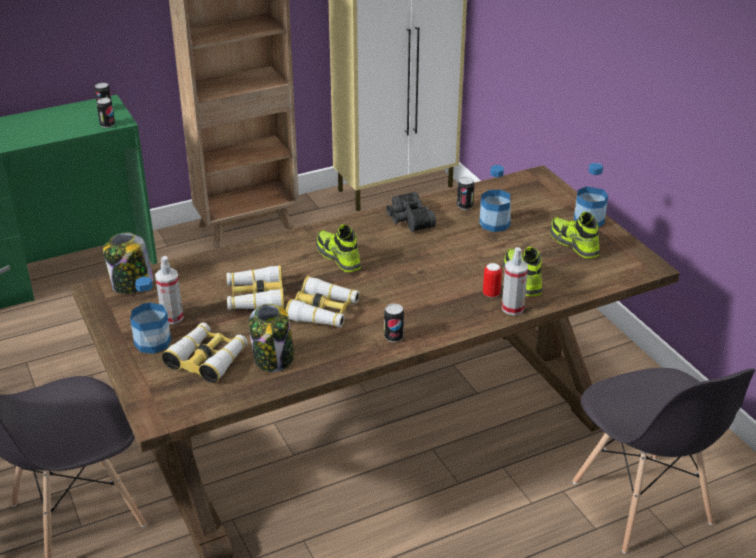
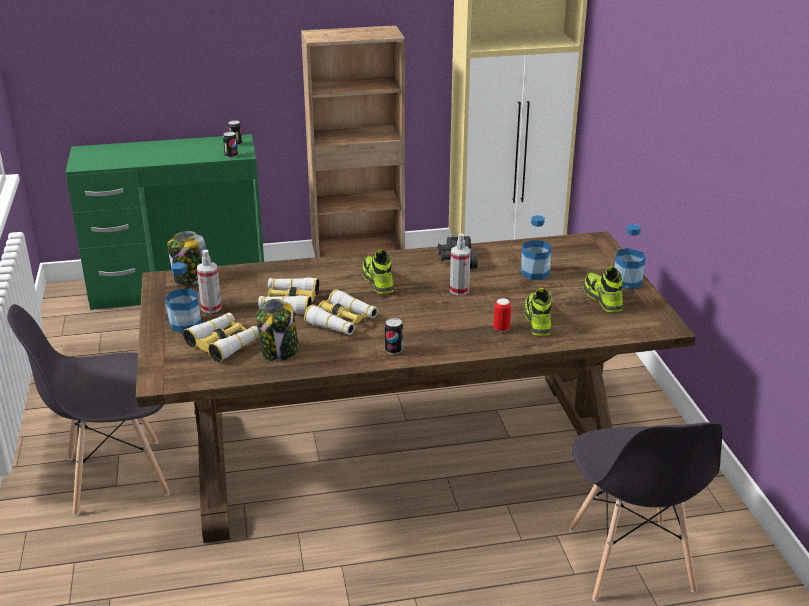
camera: 15 degrees right, 5 degrees down
(465, 206) = (514, 255): can -> none
(512, 308) = (515, 343): spray bottle -> spray bottle (459, 290)

